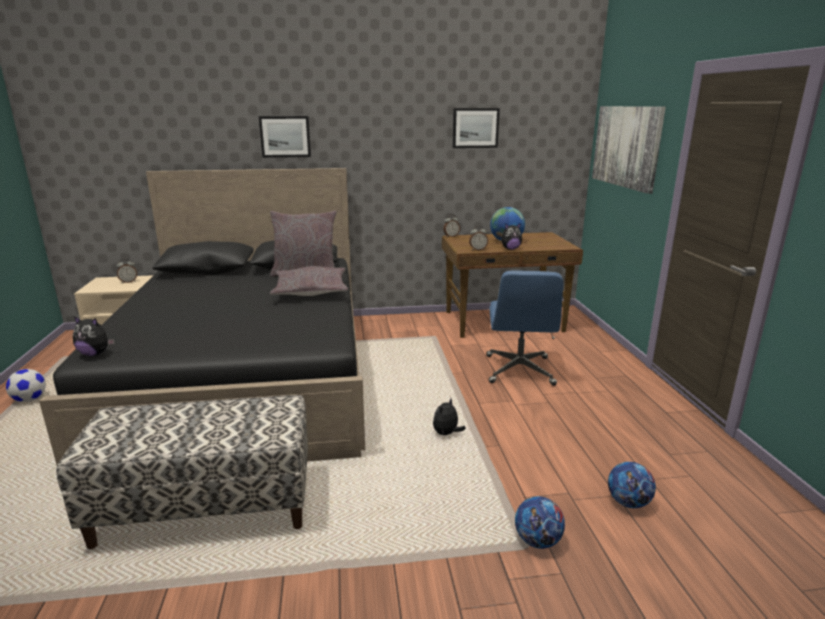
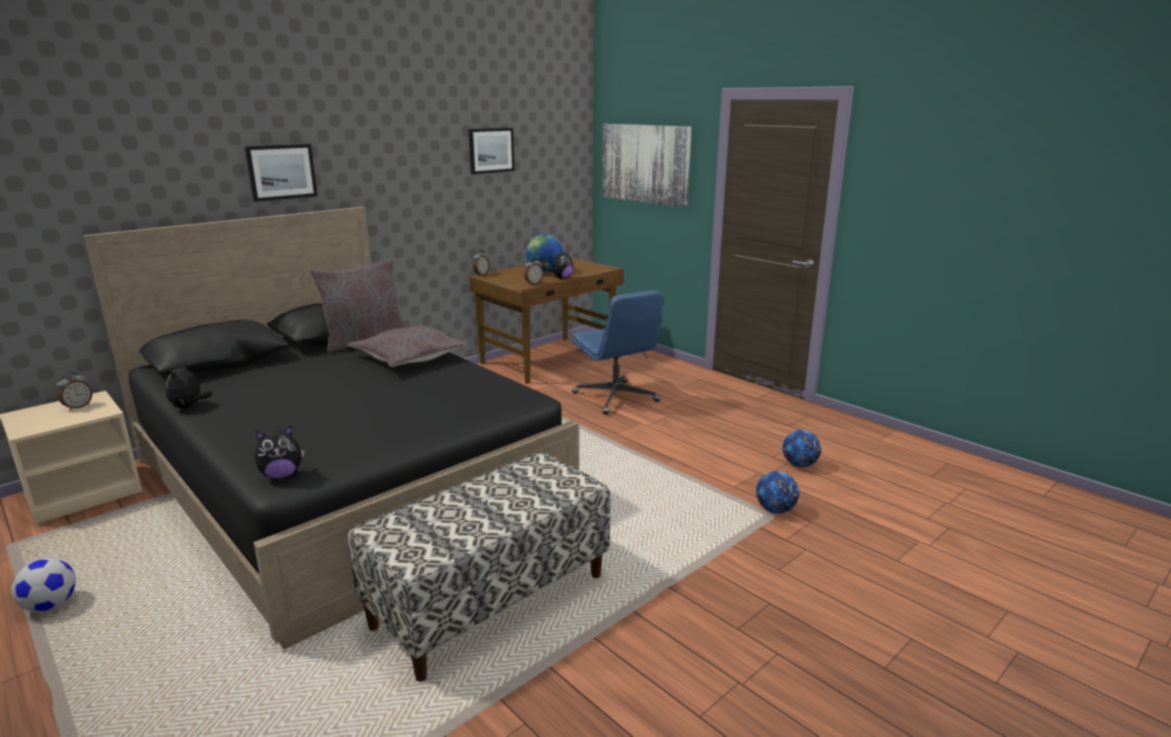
camera: 35 degrees left, 0 degrees up
(446, 434) = (621, 465): plush toy -> plush toy (189, 407)

